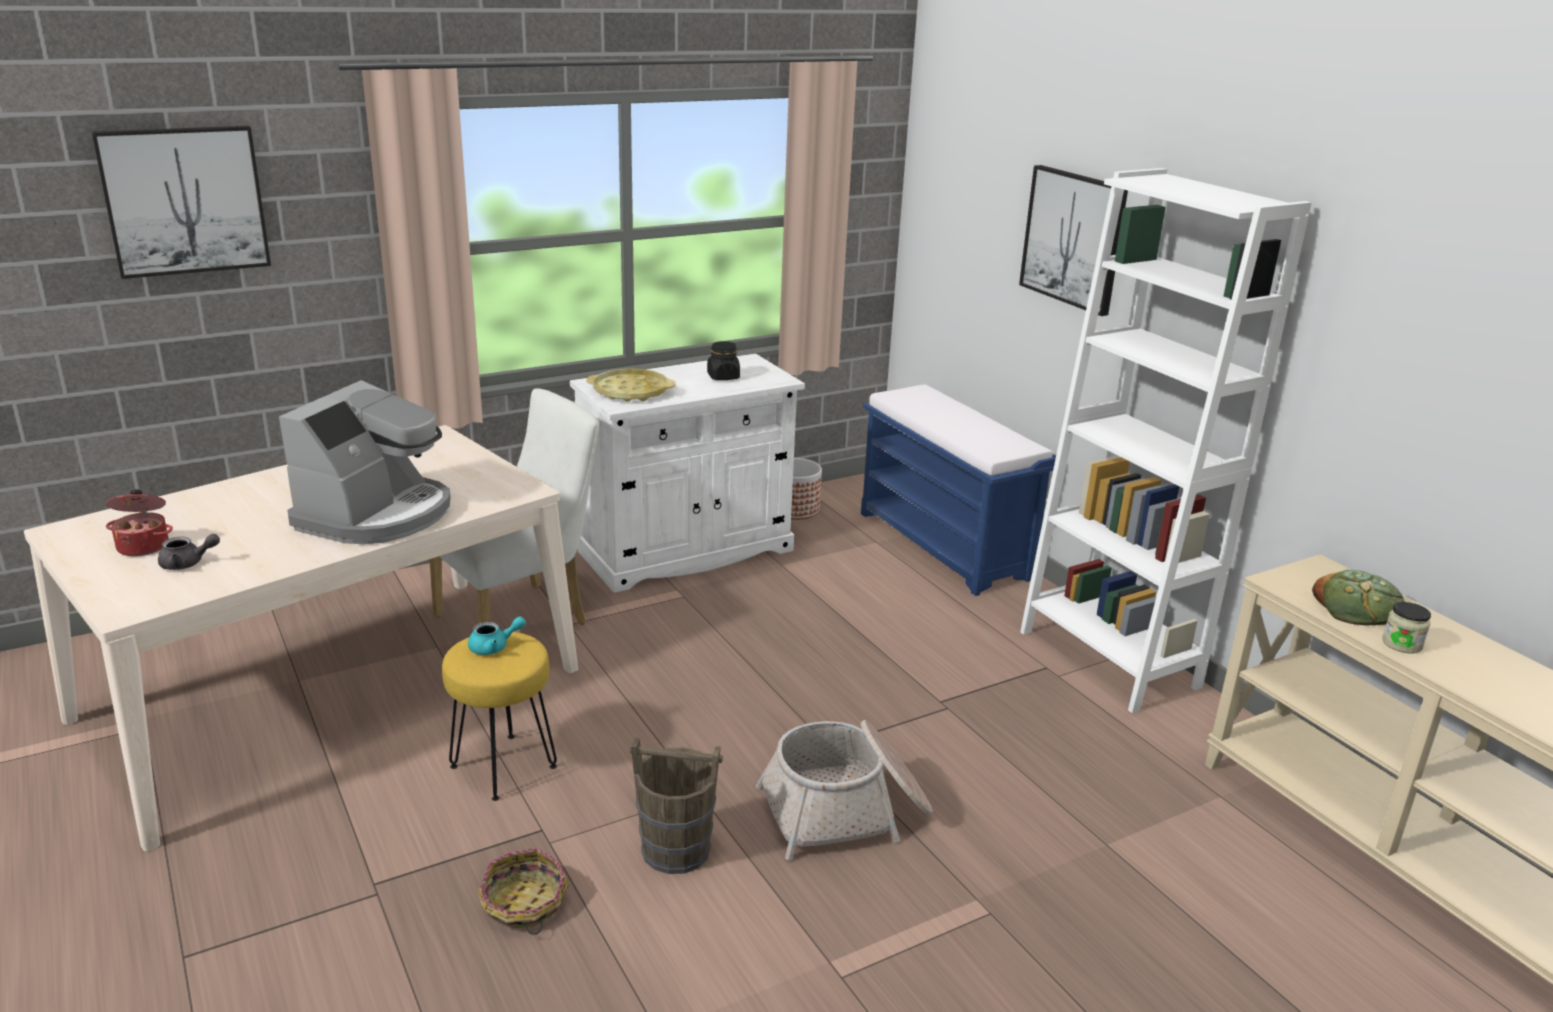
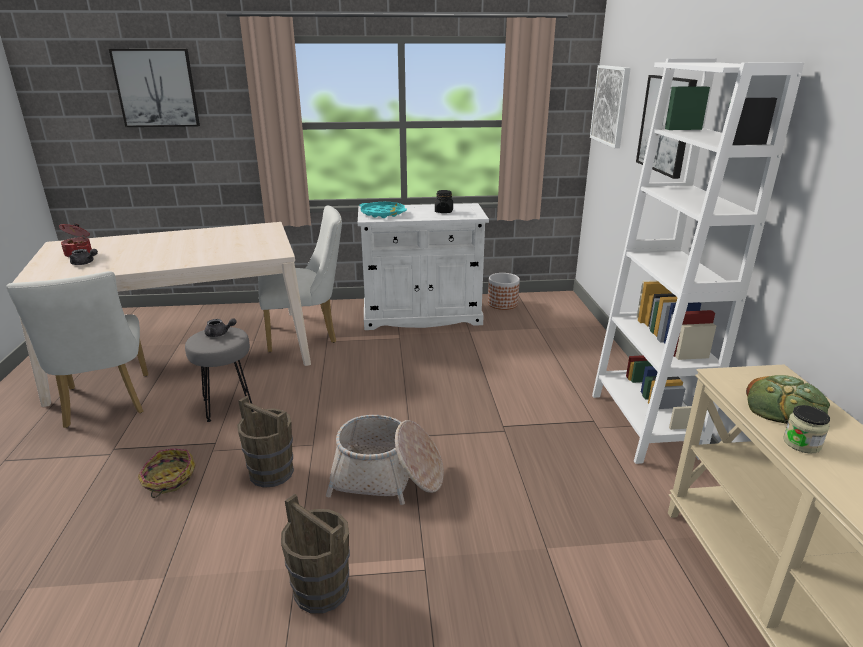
camera: 25 degrees right, 0 degrees up
(274, 816) = (106, 404): none -> white chair
(376, 515) = (193, 254): coffee machine -> none
(494, 647) = (220, 334): turquoise teapot -> grey teapot
(503, 766) = (228, 405): yellow stool -> grey stool
(631, 392) = (383, 213): yellow tray -> turquoise tray
(885, 977) = (321, 589): none -> brown bucket
(945, 545) = (581, 337): blue bench -> none
(946, 192) = (611, 105): none -> picture

